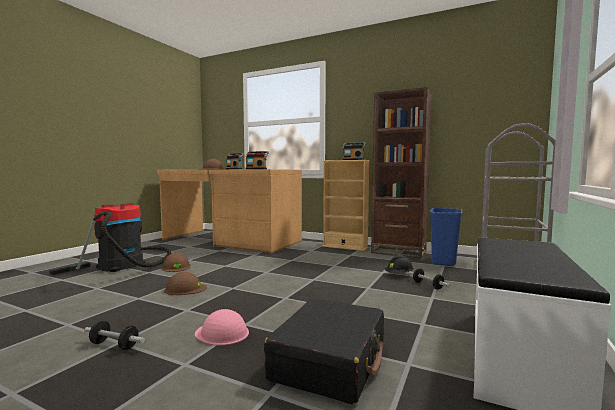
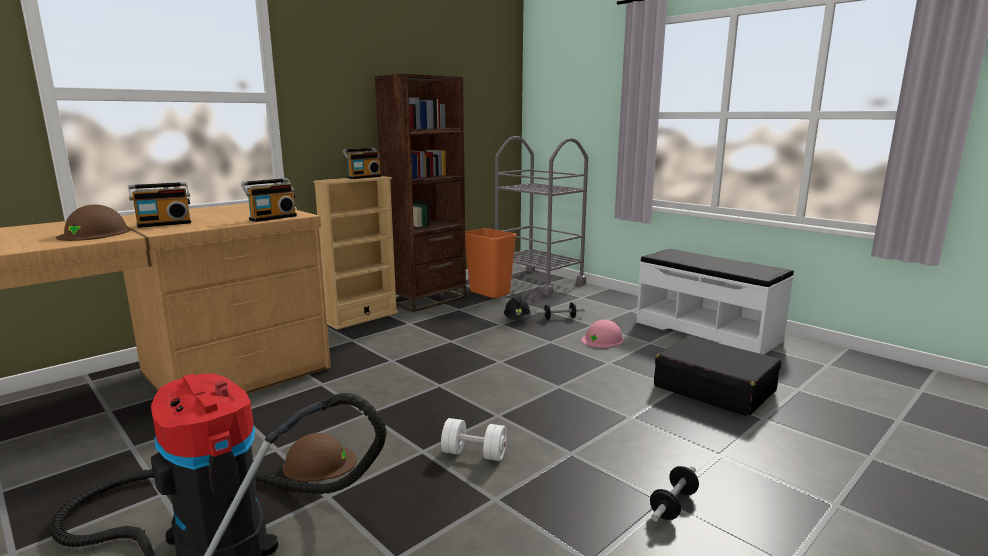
camera: 70 degrees left, 10 degrees up
(185, 289) = (474, 454): brown hard hat -> white dumbbell
(222, 333) = (650, 431): pink hard hat -> pink hard hat (602, 339)
(444, 262) = (490, 293): blue trash can -> orange trash can

